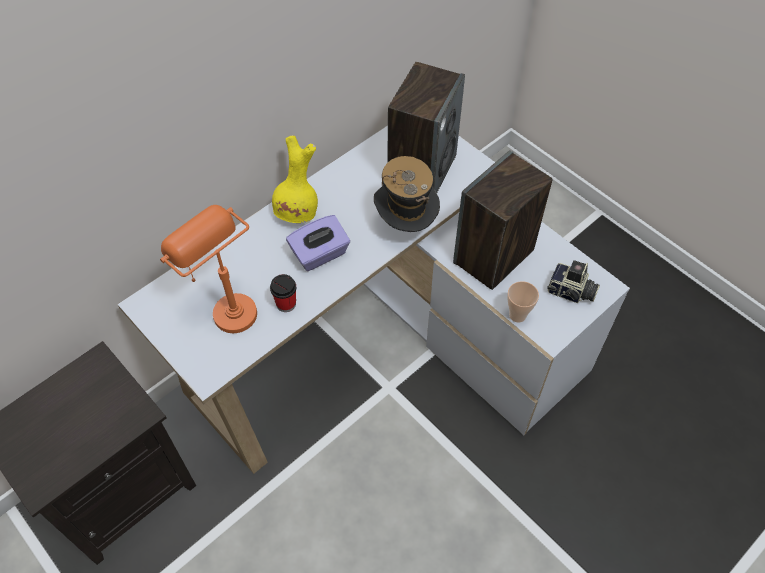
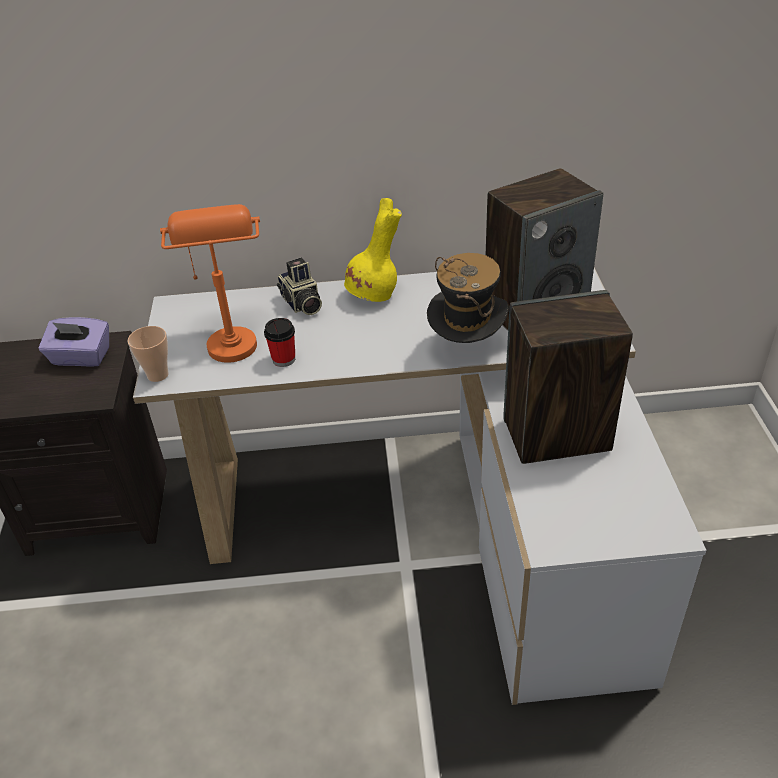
camera: 40 degrees right, 15 degrees down
(320, 254) = (357, 336): purple tissue box -> purple tissue box (81, 357)
(517, 315) = (528, 503): cup -> cup (157, 375)
(571, 292) = (619, 515): camera -> camera (301, 304)

